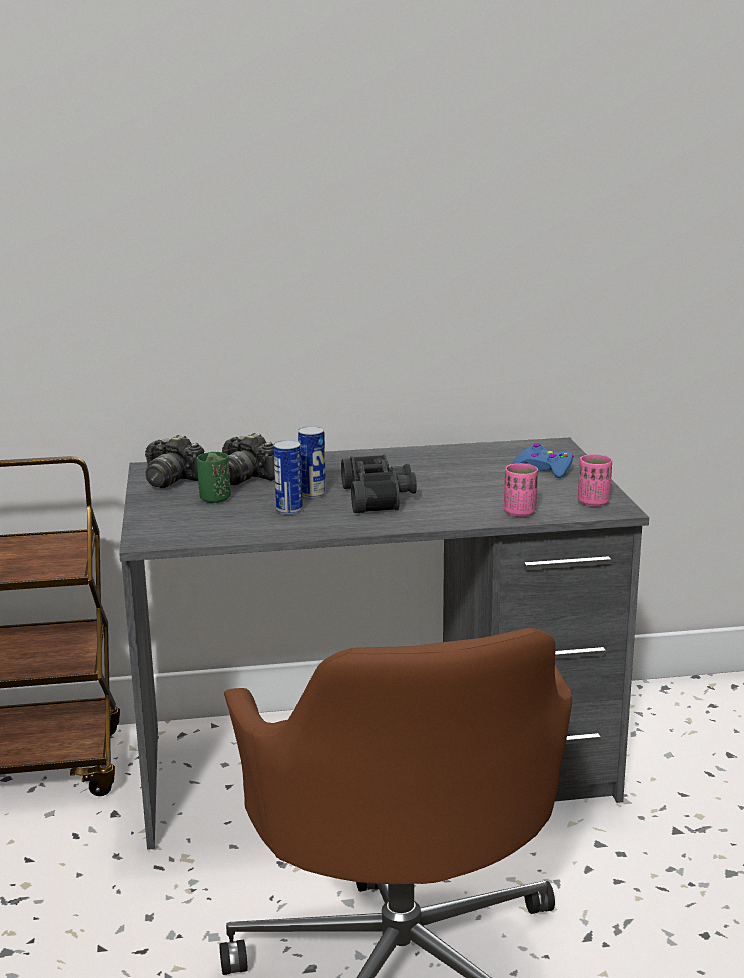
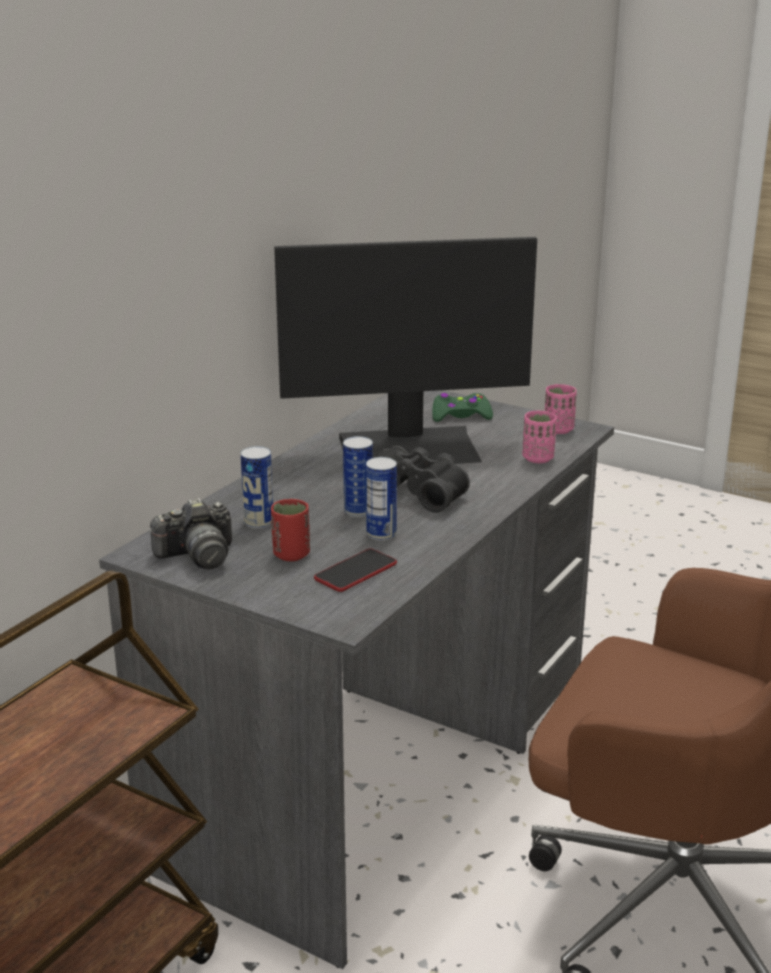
camera: 50 degrees left, 5 degrees up
(215, 499) = (291, 555): green cup -> red cup
(220, 521) = (355, 572): none -> phone
(245, 477) = (259, 522): camera -> can
(449, 474) = (409, 448): none -> monitor
(544, 469) = (460, 416): blue game controller -> green game controller

